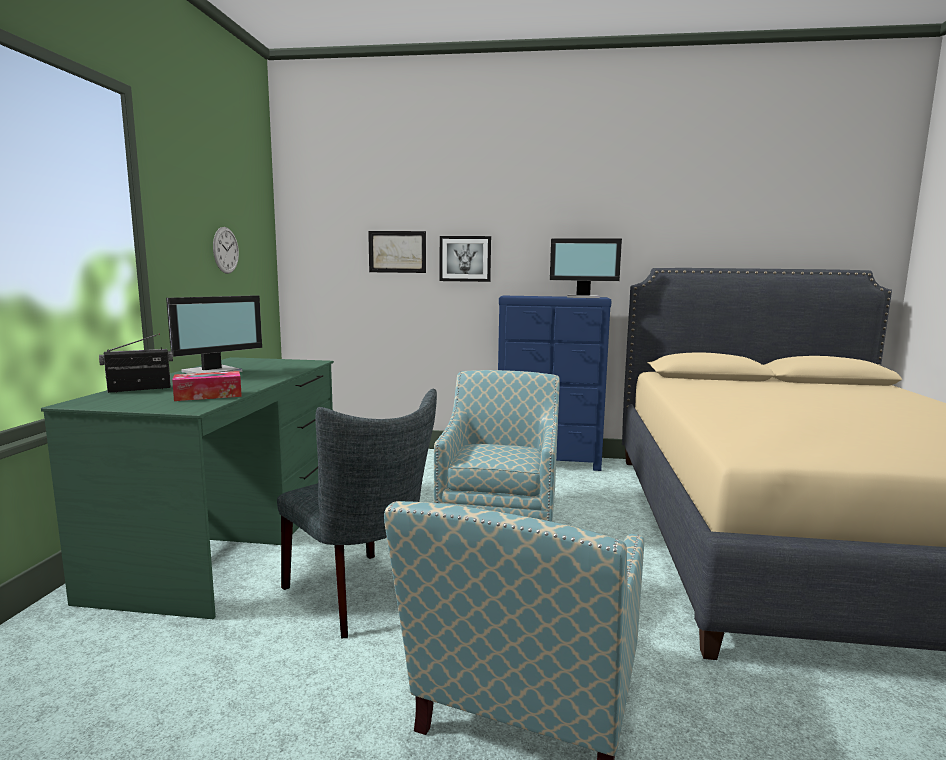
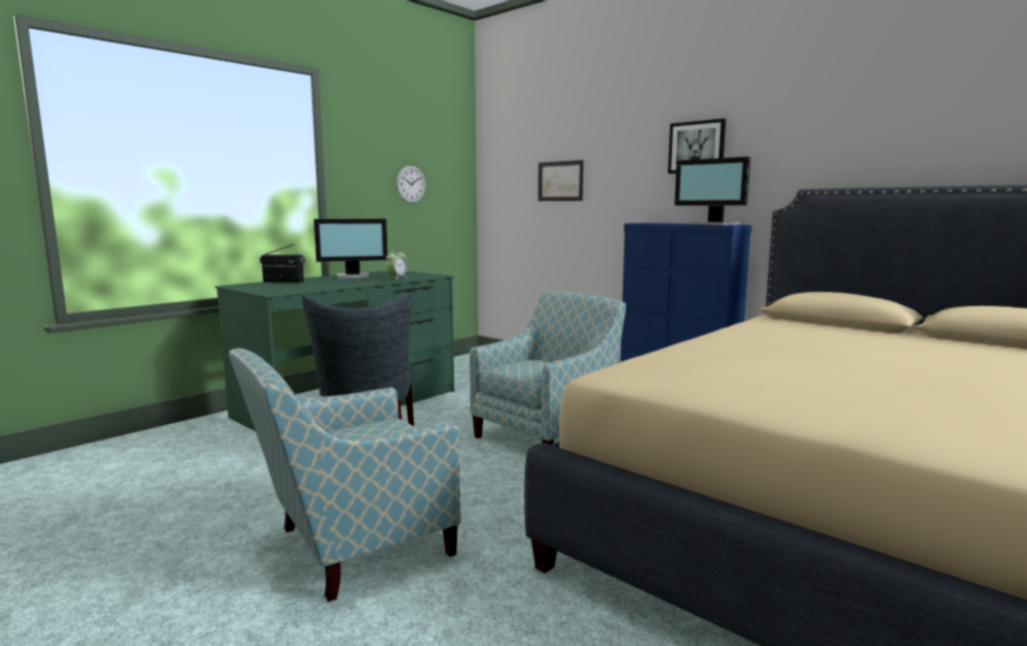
camera: 35 degrees right, 0 degrees up
(208, 395) = (304, 288): tissue box -> none
(281, 369) = (397, 278): none -> alarm clock
(465, 258) = (615, 185): picture -> picture (697, 147)

